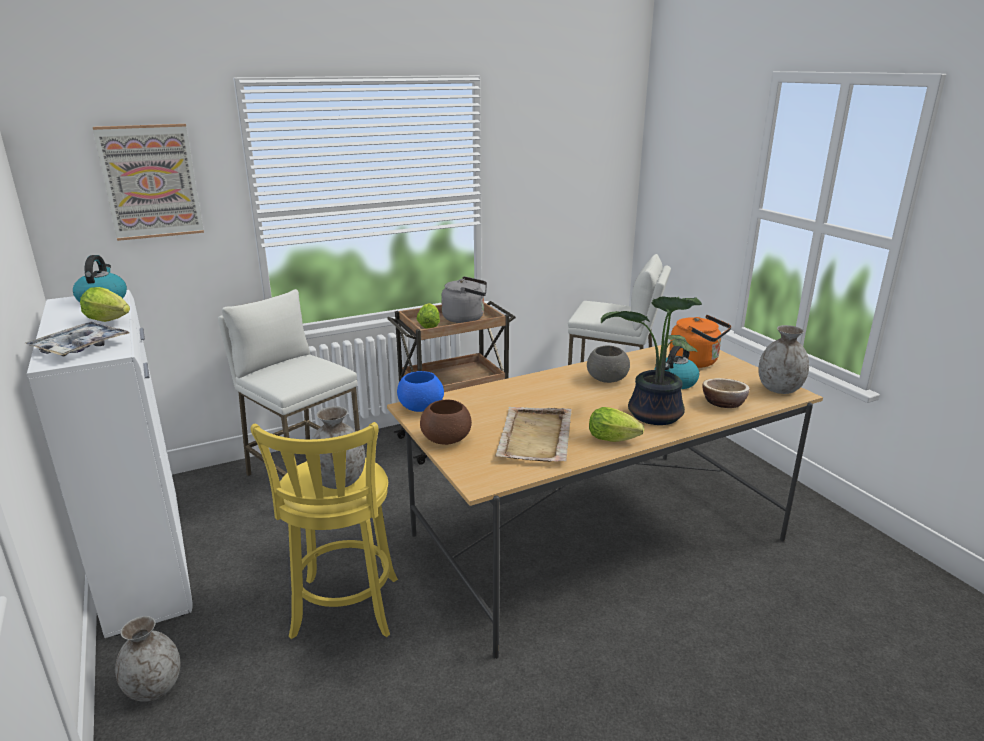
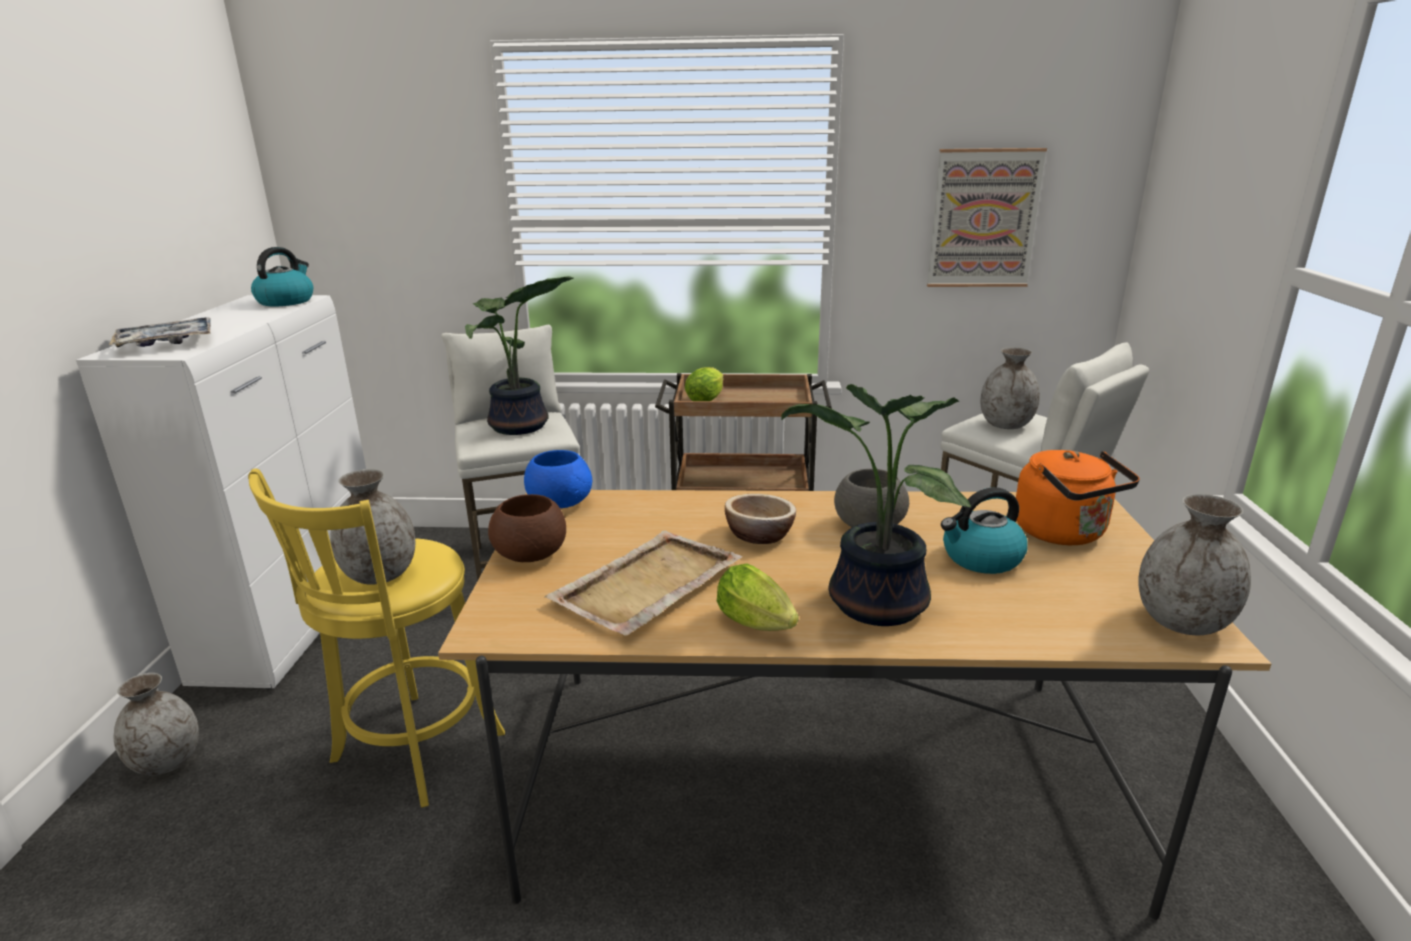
camera: 30 degrees right, 0 degrees up
(111, 321) = (246, 322): lettuce -> none
(151, 182) = (393, 172): picture -> picture (983, 219)
(303, 369) = (520, 427): none -> potted plant
(466, 318) = (767, 398): grey kettle -> none
(601, 312) = (1006, 425): none -> grey vase
(723, 403) = (1030, 617): bowl -> bowl (759, 535)

